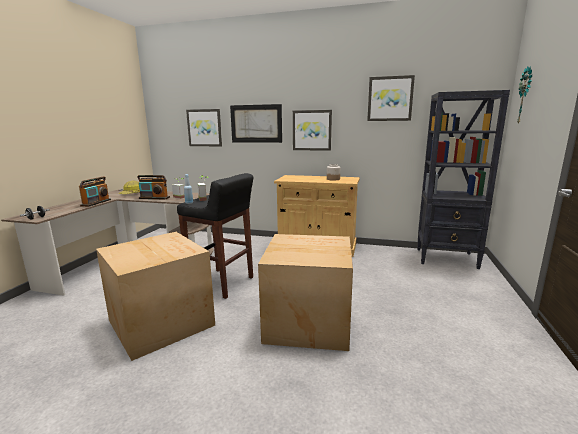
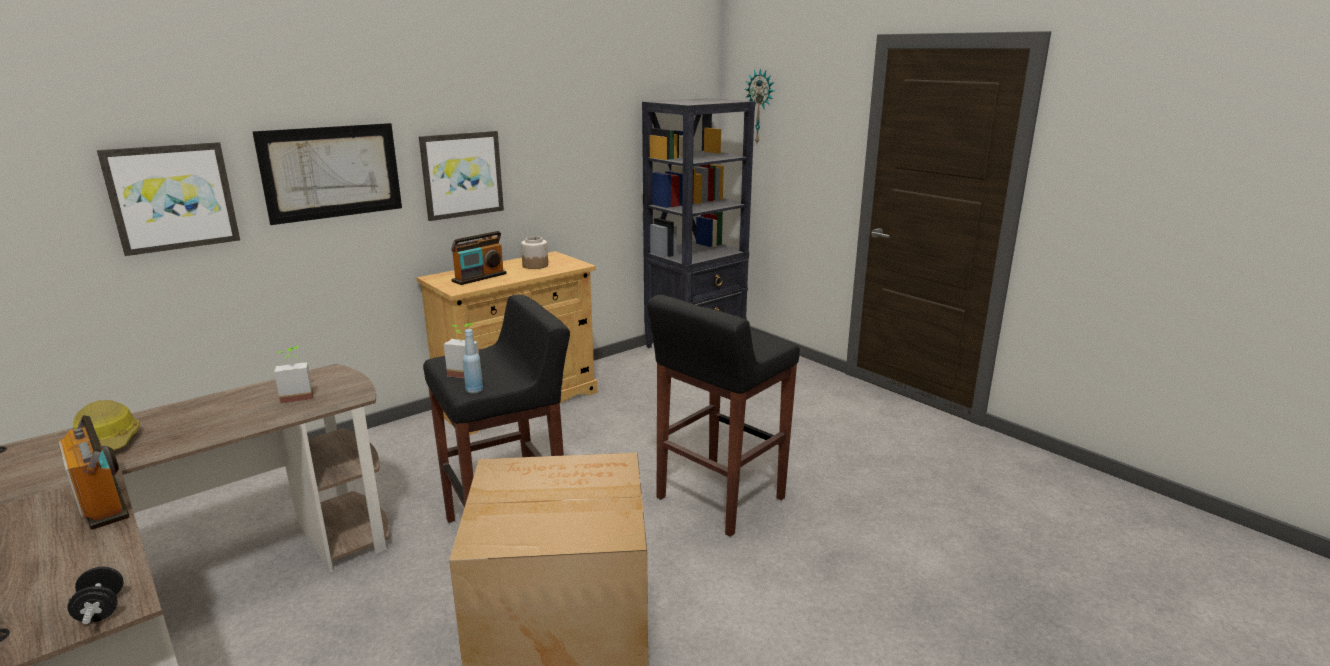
camera: 55 degrees left, 5 degrees up
(154, 198) = (236, 423): radio -> radio (479, 277)
(307, 321) = (718, 499): cardboard box -> black stool
(390, 99) = (586, 107): picture -> none

